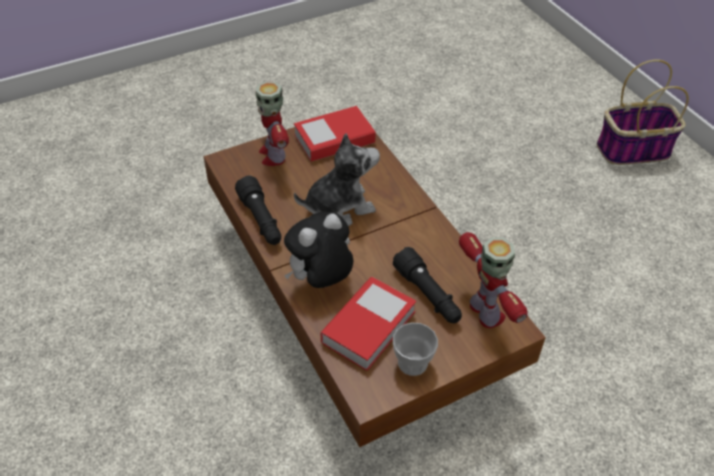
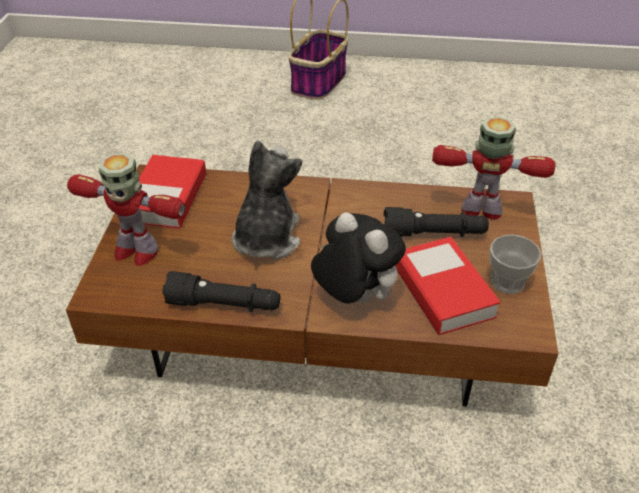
camera: 55 degrees left, 5 degrees down
(320, 280) = (354, 297): plush toy -> plush toy turned 135 degrees clockwise

